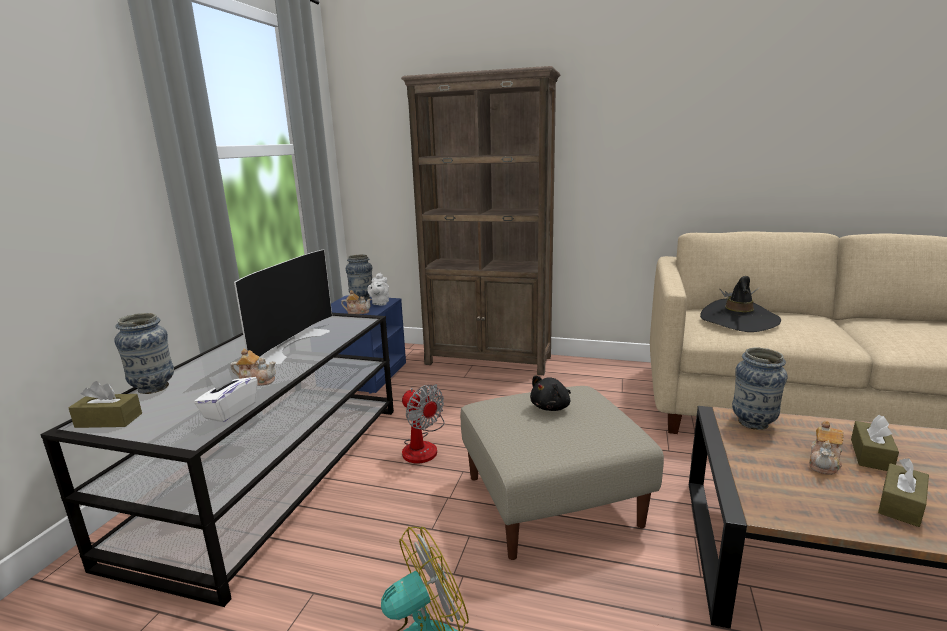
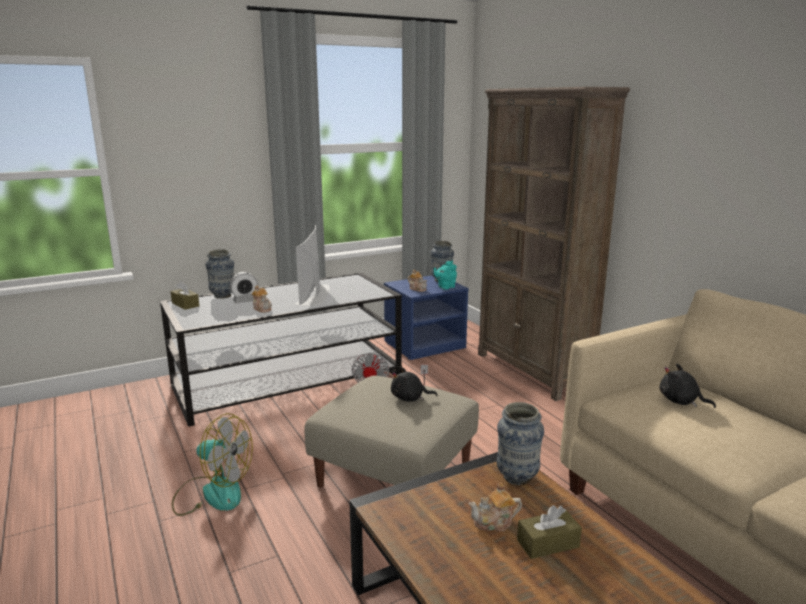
camera: 45 degrees right, 0 degrees up
(205, 382) = (245, 301): none -> alarm clock
(230, 411) = (224, 318): white tissue box -> none
(288, 344) = (316, 294): television -> television turned 120 degrees clockwise
(380, 303) = (445, 287): white teapot -> turquoise teapot
(739, 320) = (681, 401): black hat -> black plush toy
(900, 504) = (475, 568): brown tissue box -> none

